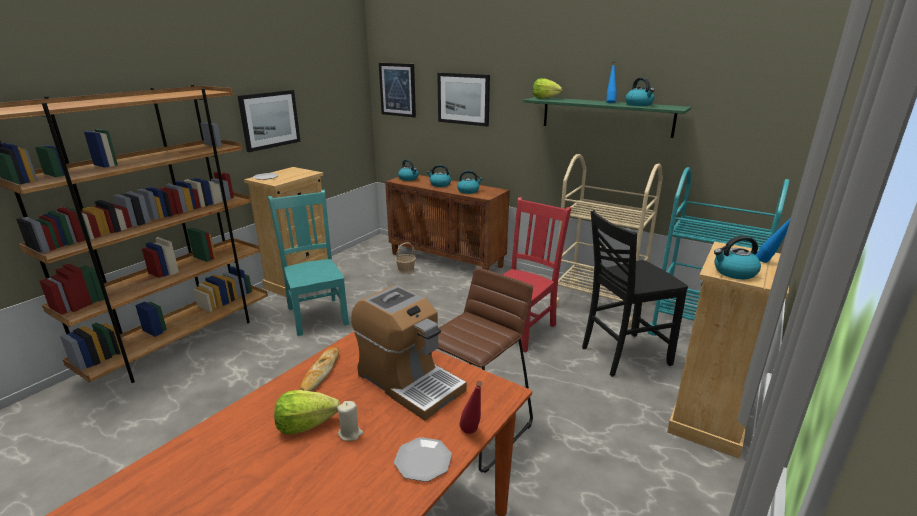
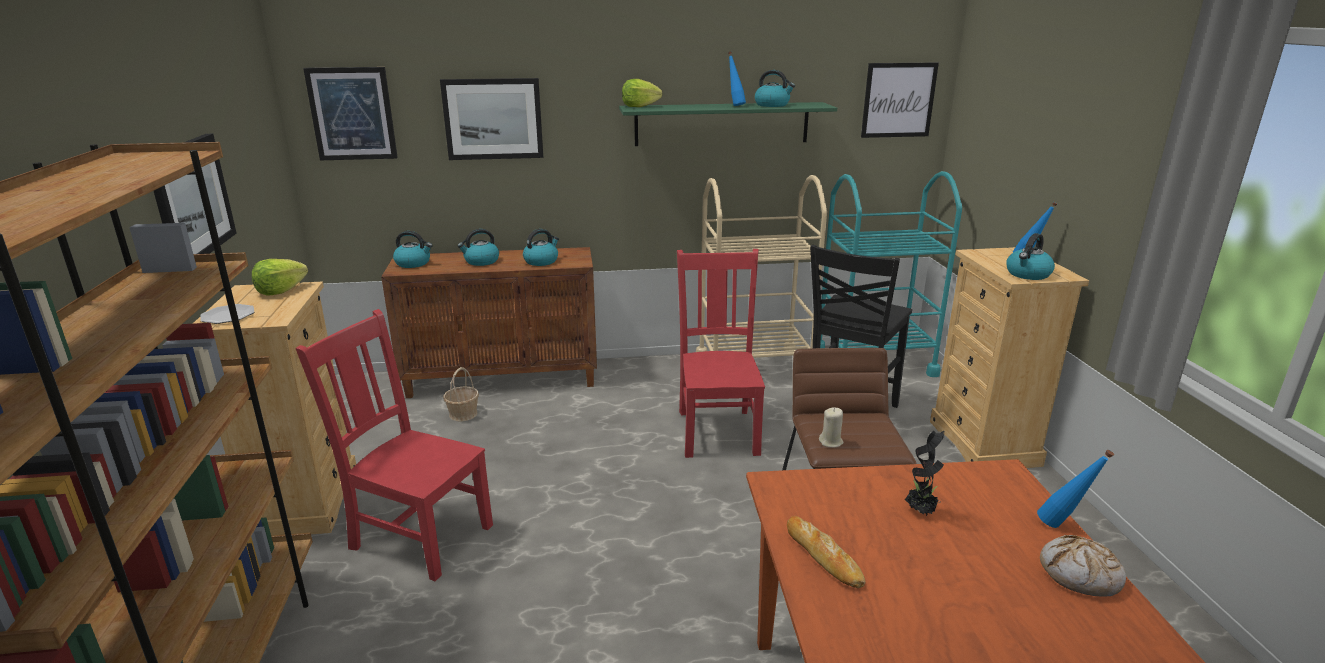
camera: 40 degrees left, 0 degrees up
(305, 424) = (929, 617): lettuce -> lettuce (281, 291)
(317, 314) = (418, 535): turquoise chair -> red chair
(350, 433) = (982, 595): beige candle -> beige candle (831, 442)
(409, 382) = (921, 511): coffee machine -> potted plant
(423, 461) = (1080, 574): plate -> bread
(472, 435) = (1062, 526): red bottle -> blue bottle
(766, 111) = (898, 100): none -> picture

